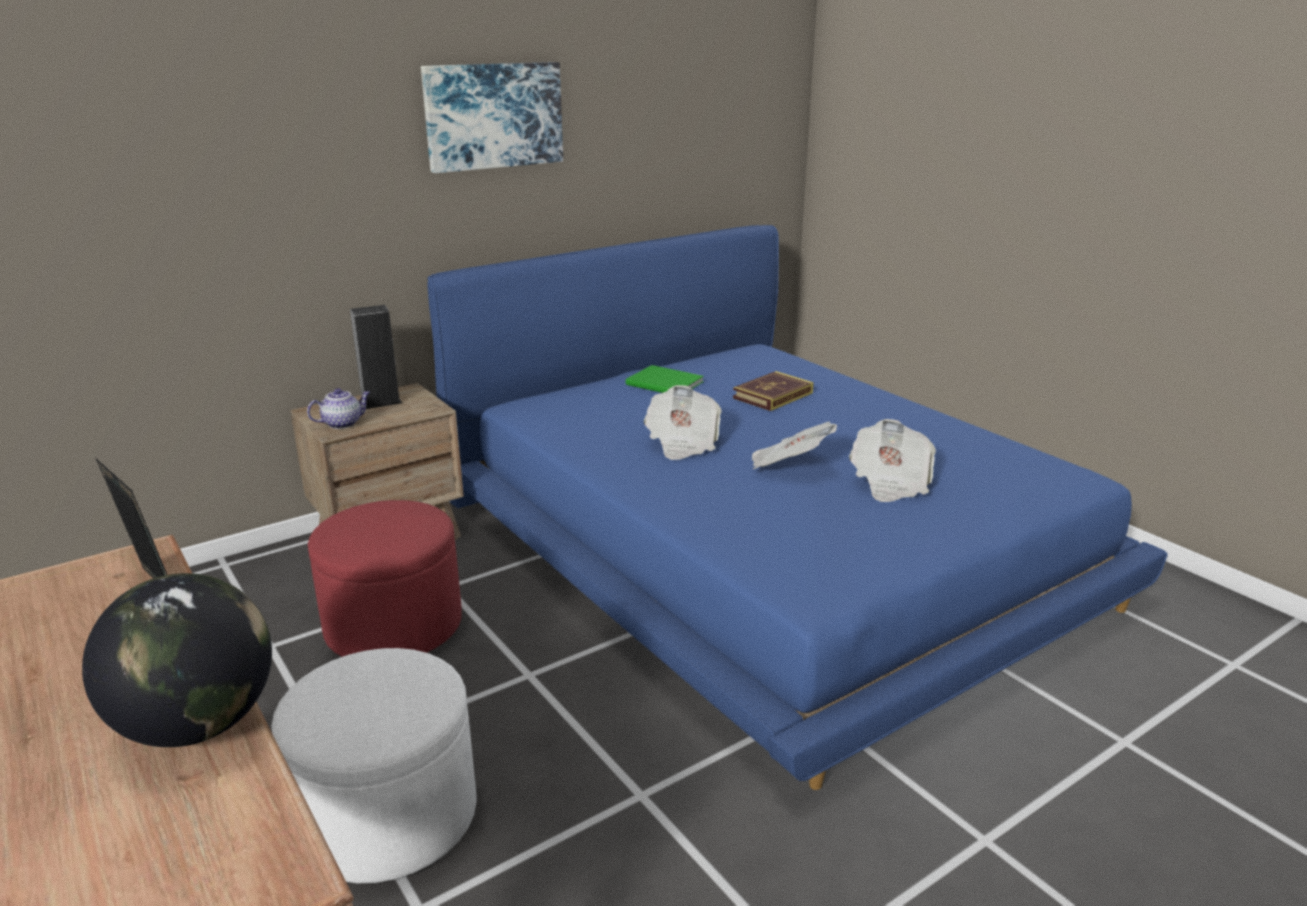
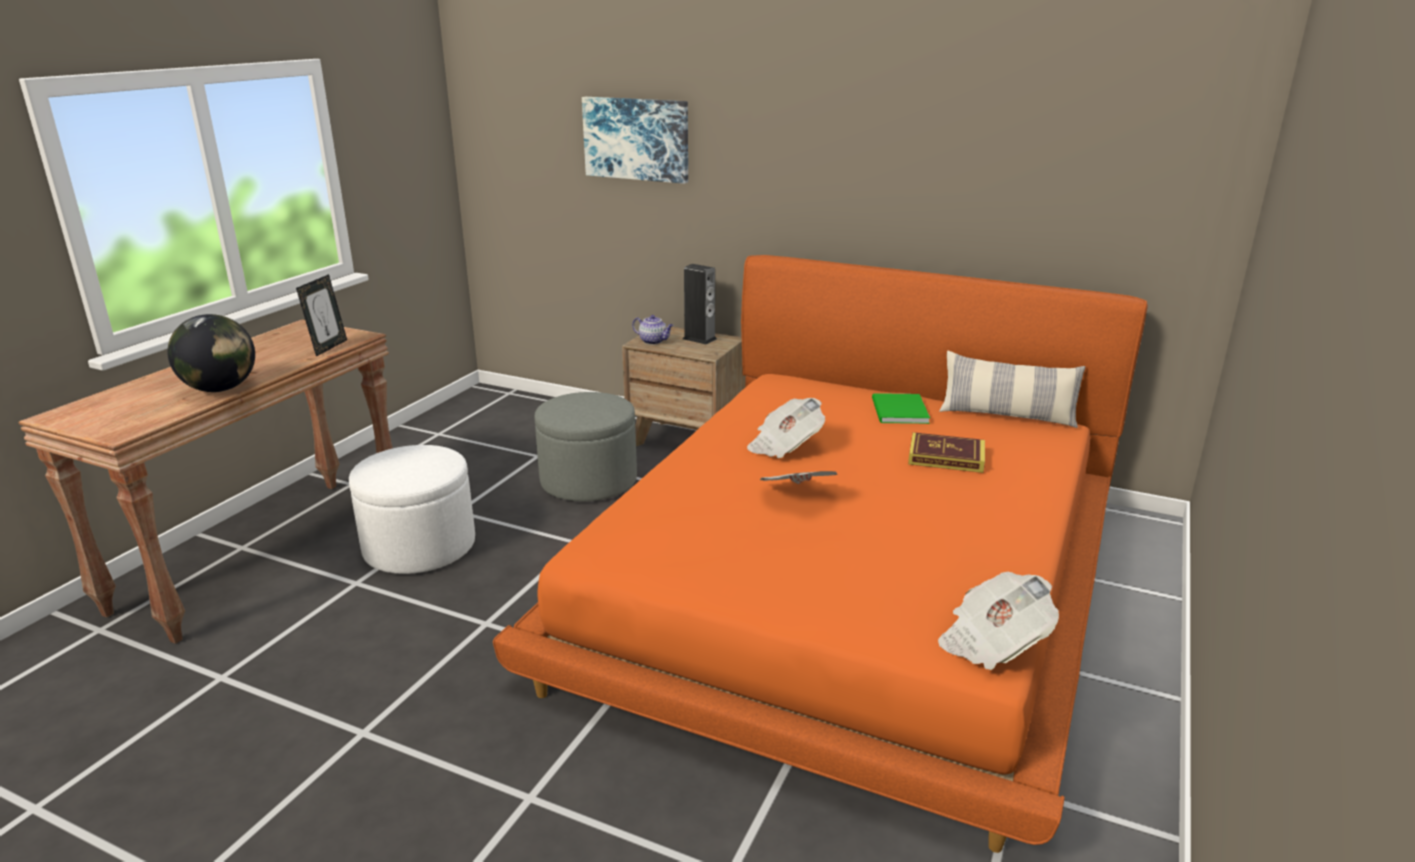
camera: 60 degrees right, 0 degrees up
(394, 626) = (589, 481): red ottoman -> grey ottoman
(493, 116) = (840, 135): picture -> picture (636, 139)
(721, 356) = (1007, 416): none -> pillow
(763, 546) = (849, 584): blue bed -> orange bed
(889, 483) = (823, 547): newspaper -> newspaper (992, 643)

